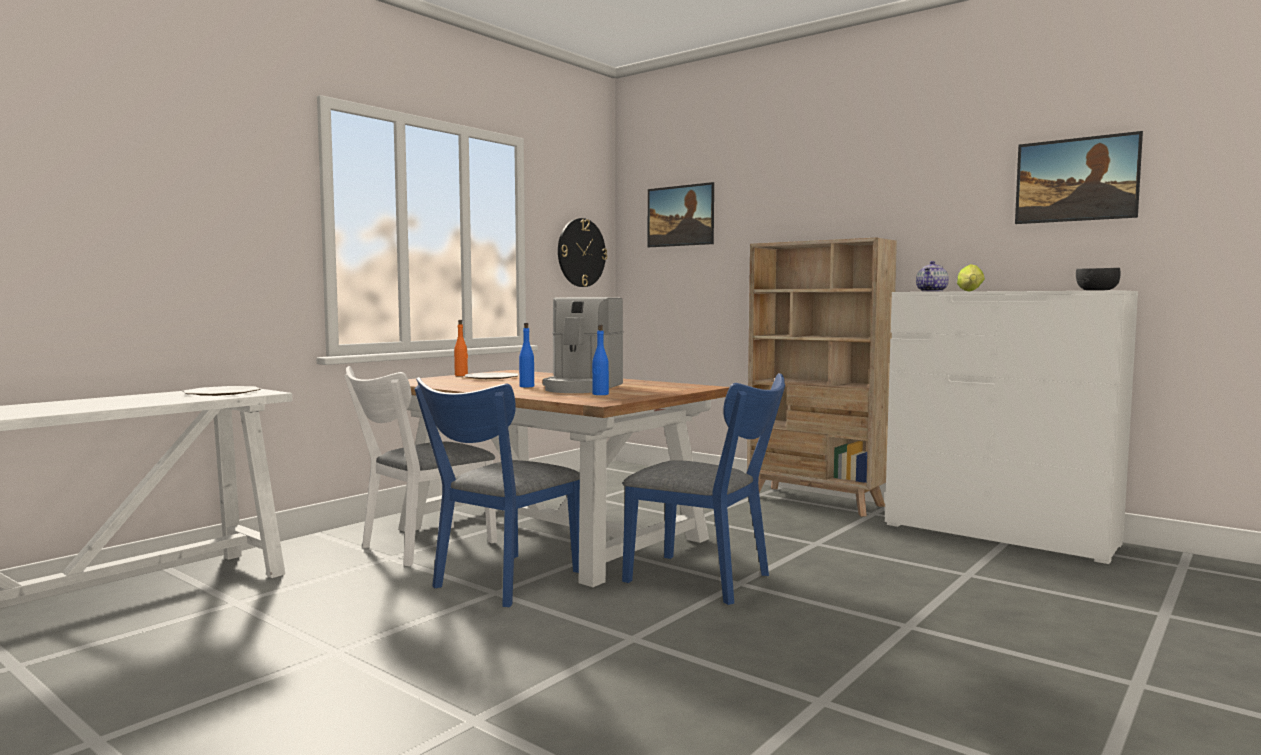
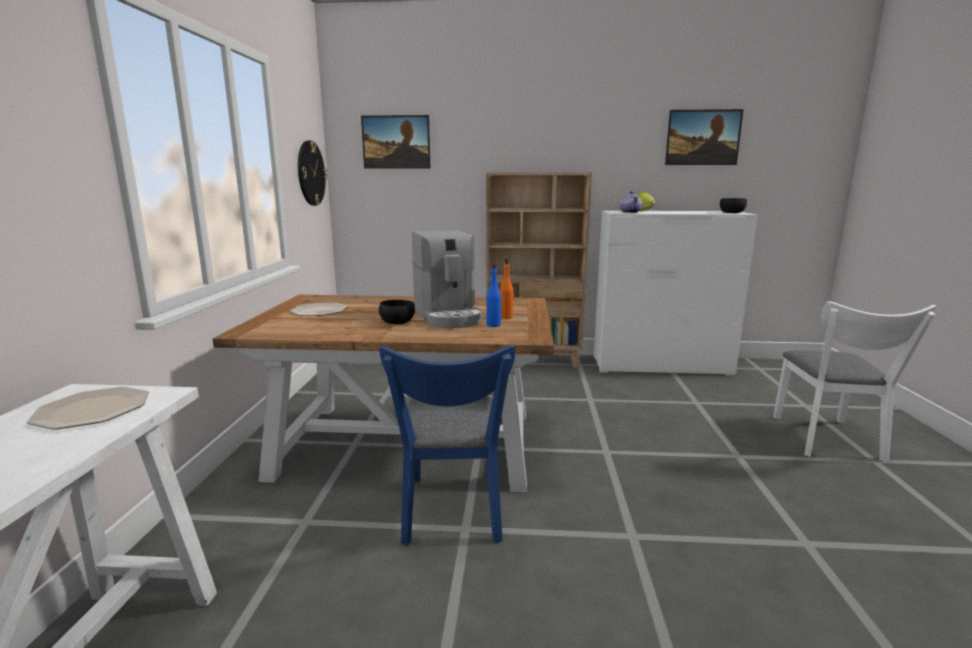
camera: 35 degrees left, 10 degrees up
(420, 547) = (315, 497): white chair -> white chair (829, 441)
(461, 375) = (278, 311): orange bottle -> orange bottle (506, 317)
(527, 386) = (397, 322): blue bottle -> black bowl
(707, 580) = (585, 456): blue chair -> none

